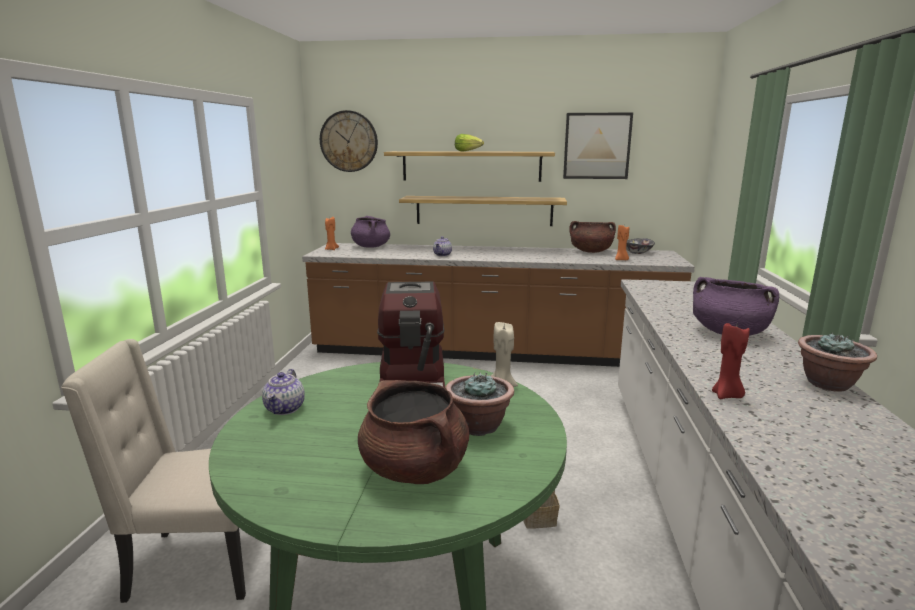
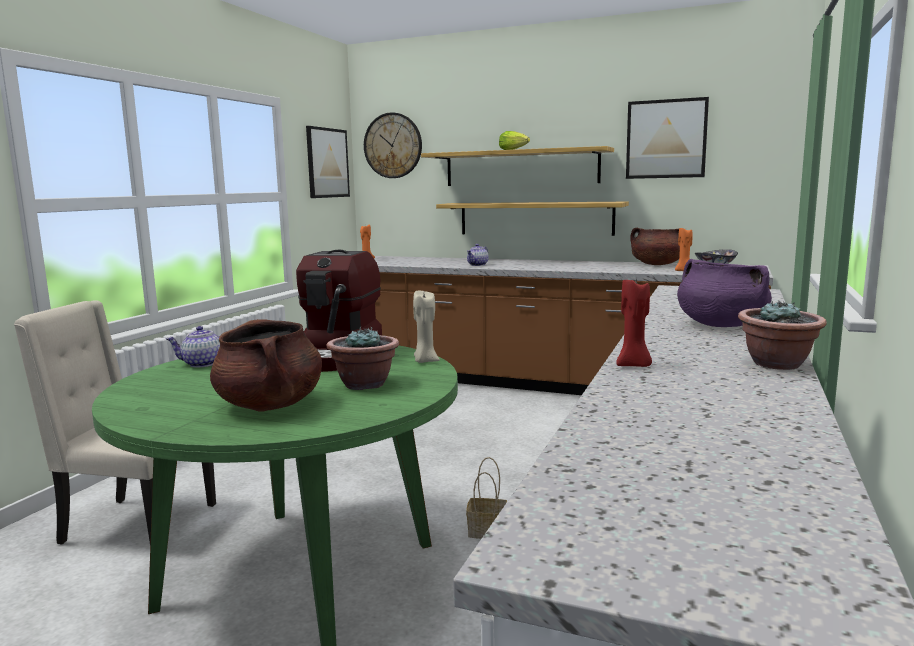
camera: 15 degrees right, 5 degrees down
(285, 409) = (202, 364): teapot -> teapot turned 60 degrees clockwise
(290, 158) = (327, 163): none -> picture
(371, 246) = (409, 258): purple cooking pot -> none

